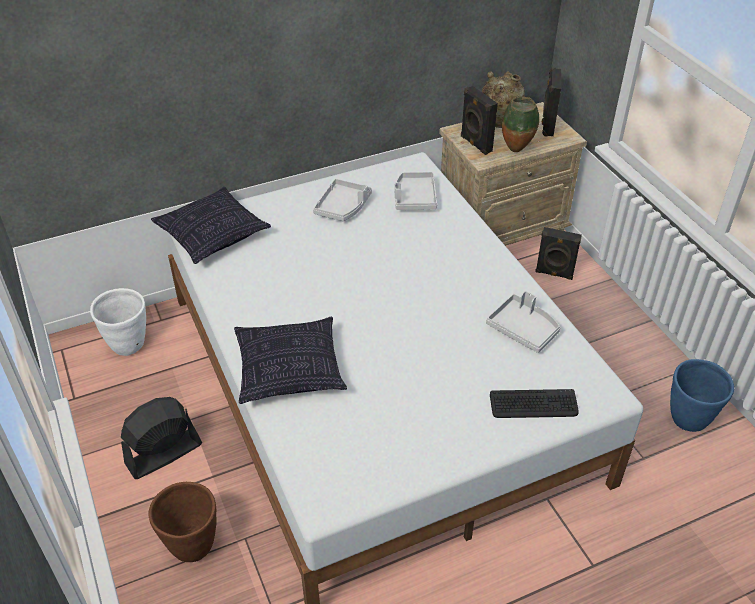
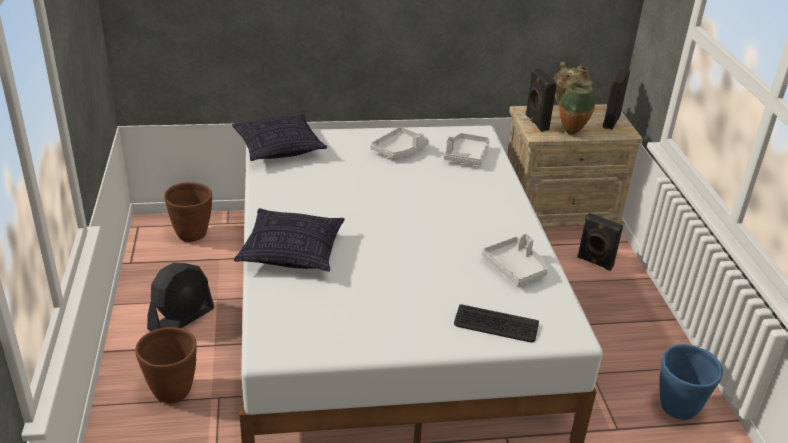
camera: 15 degrees right, 10 degrees down
(128, 345) = (192, 235): white planter -> brown planter
(163, 454) = (182, 319): black fan -> black fan turned 150 degrees clockwise

